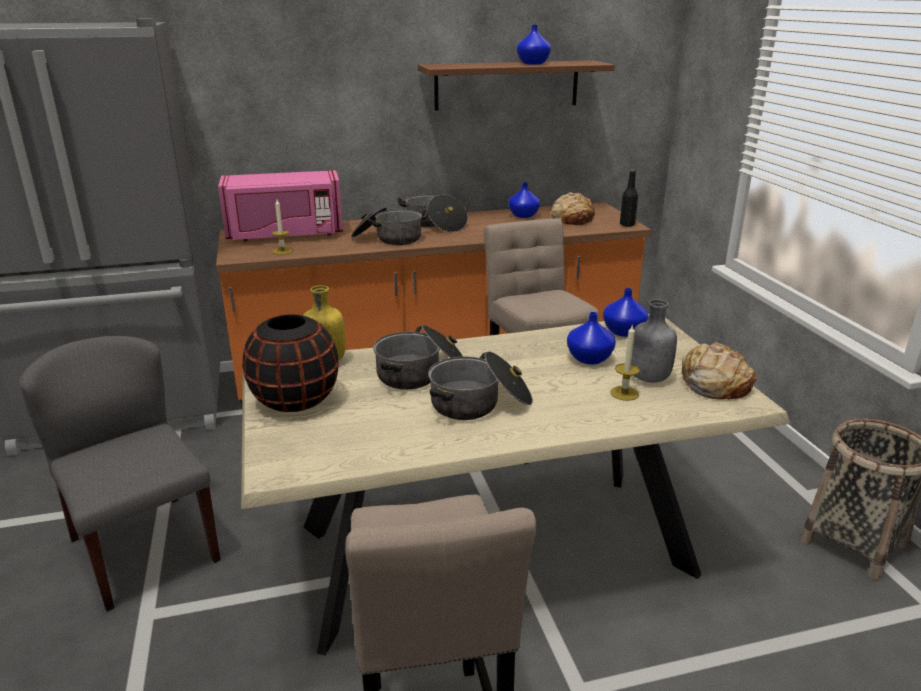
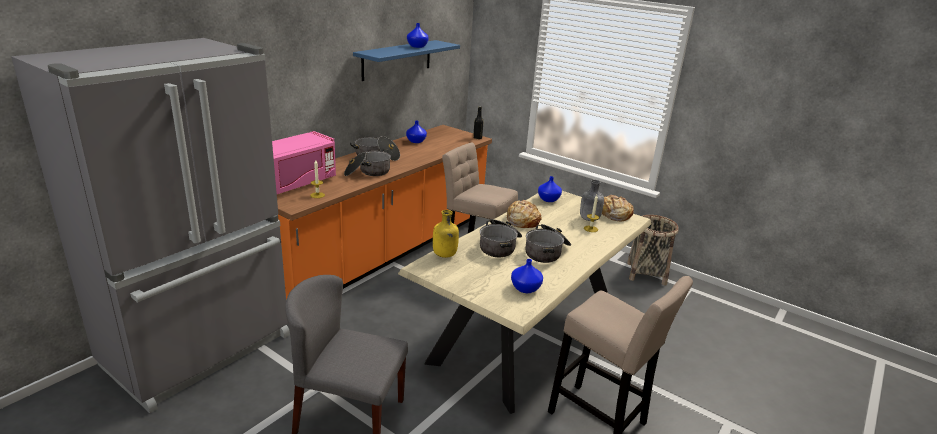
camera: 40 degrees left, 0 degrees up
(295, 401) = (467, 279): black vase -> none
(507, 85) = (397, 59): brown shelf -> blue shelf
(572, 219) = (445, 139): bread -> bread (522, 220)
(588, 359) = (555, 217): blue vase -> blue vase (525, 289)

